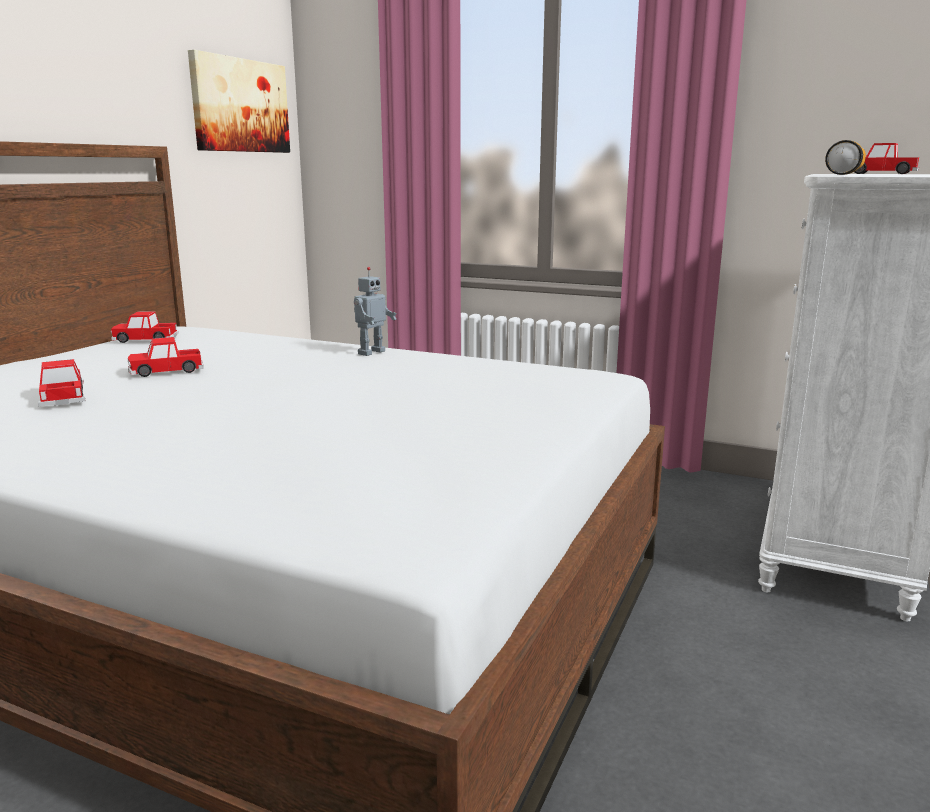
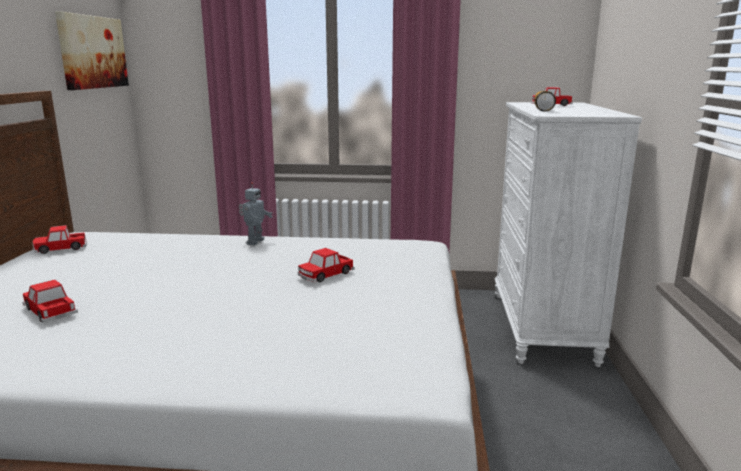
camera: 20 degrees left, 0 degrees up
(166, 371) = (112, 276): toy car -> toy car (325, 274)

